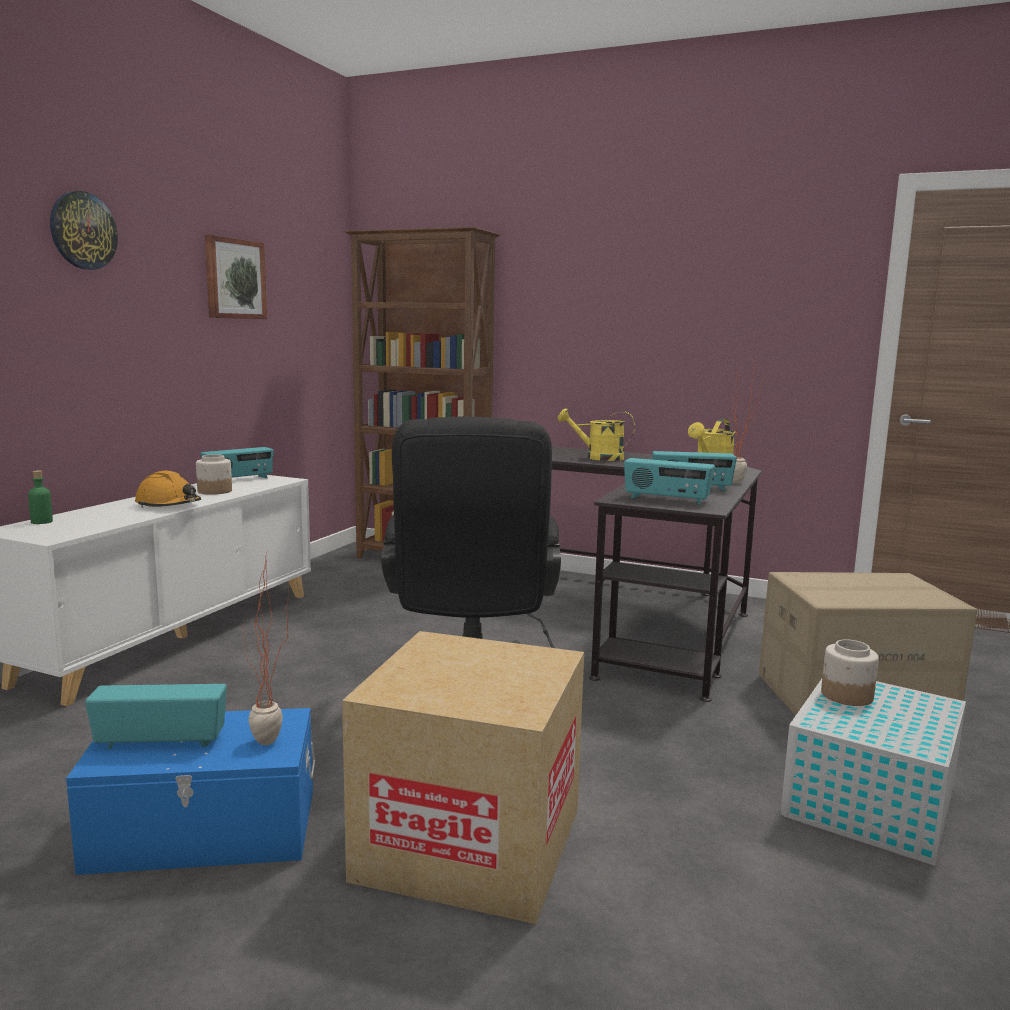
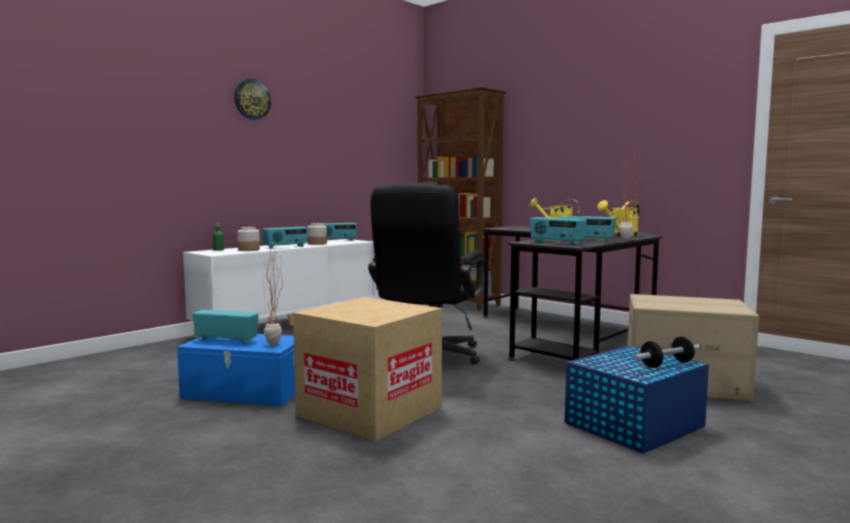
camera: 20 degrees right, 5 degrees down
(168, 505) = (286, 247): orange hard hat -> radio
(234, 279) = (342, 126): picture -> none
(846, 695) = (624, 355): jar -> jar (248, 250)
(868, 802) = (632, 425): white storage box -> blue storage box
(921, 711) = (666, 364): none -> dumbbell

